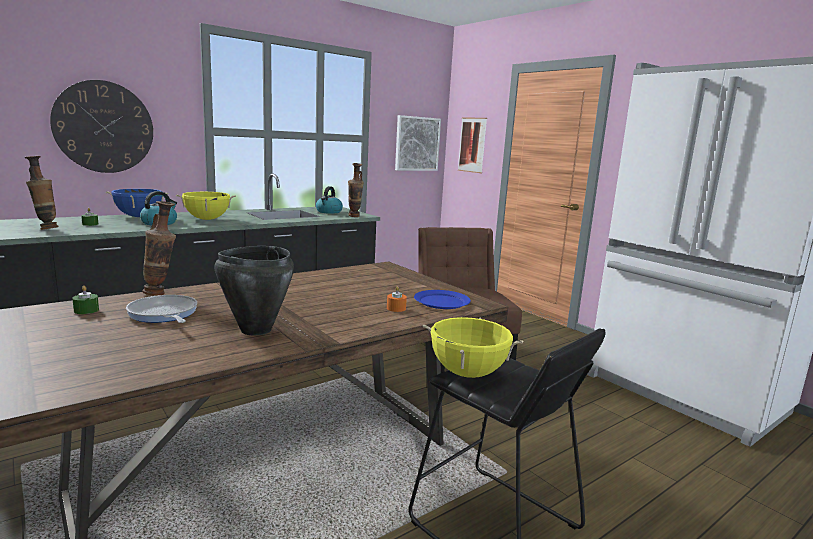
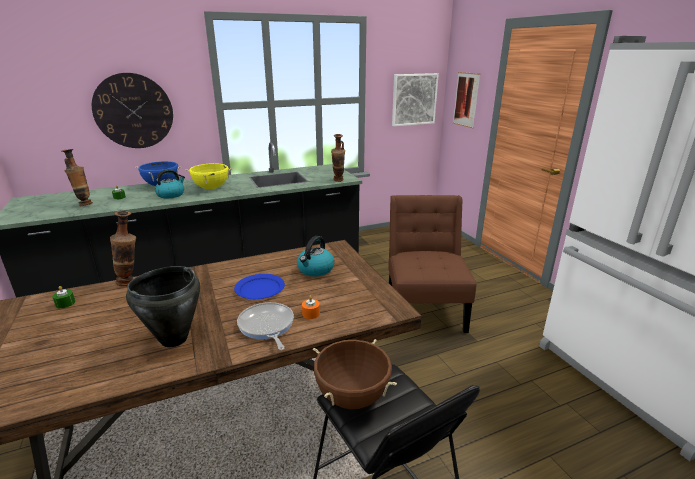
camera: 15 degrees right, 10 degrees up
(163, 314) = (116, 312): frying pan -> frying pan (266, 326)
(329, 212) = (320, 174): kettle -> kettle (315, 270)
(442, 302) = (359, 305): blue plate -> blue plate (260, 288)
(467, 373) = (352, 397): yellow cooking pot -> brown cooking pot

